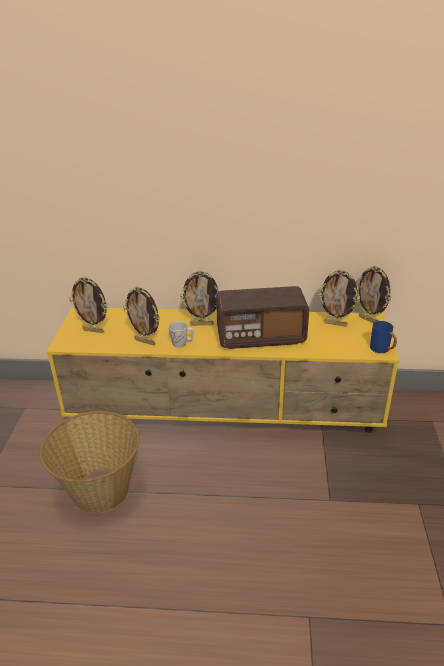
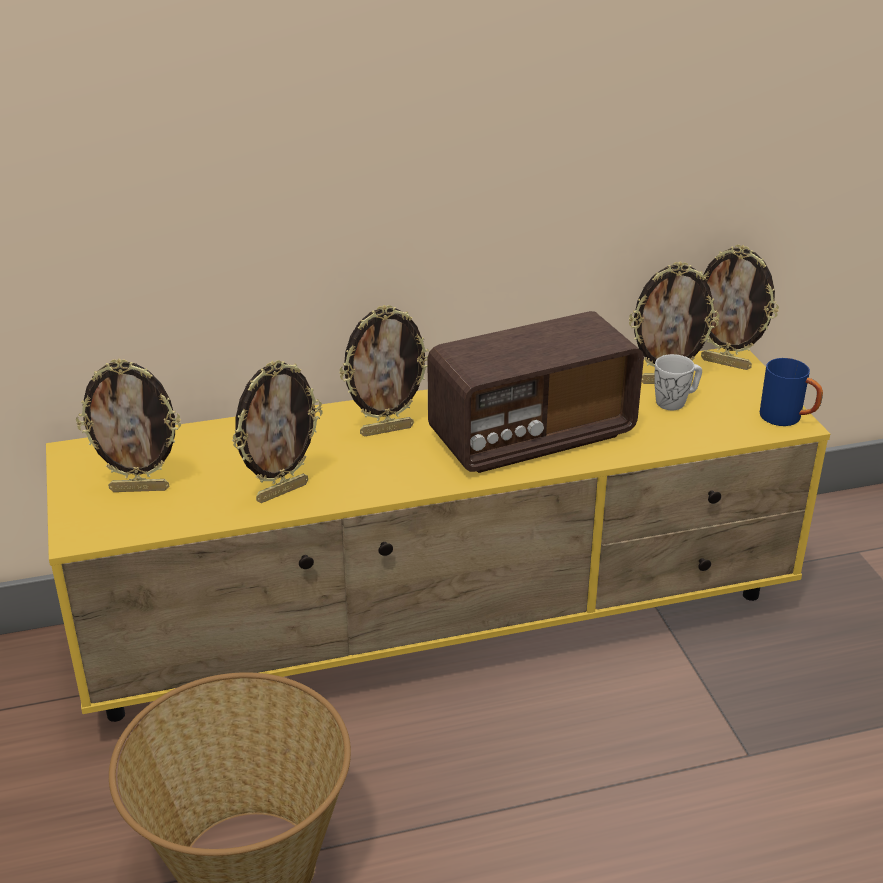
camera: 20 degrees left, 0 degrees up
(145, 341) = (282, 491): picture frame -> picture frame turned 45 degrees counterclockwise
(182, 343) = (369, 480): white mug -> white mug (676, 401)

